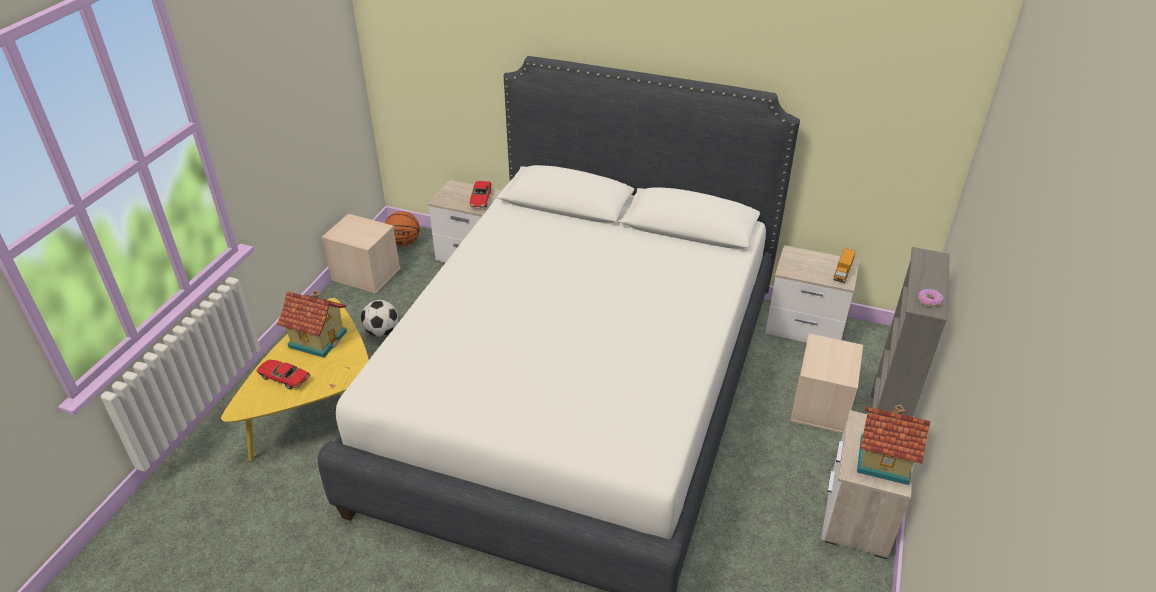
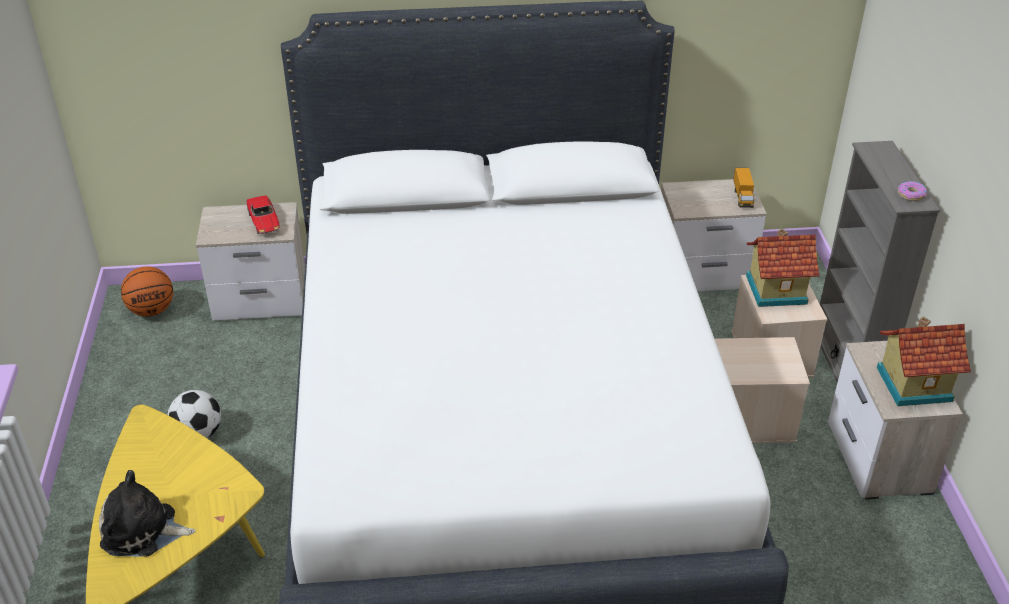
camera: 25 degrees left, 0 degrees up
(283, 378) = (143, 531): toy car -> plush toy
(318, 338) = (156, 464): toy house -> toy house (775, 288)
(364, 274) = (123, 367): beige storage box -> beige storage box (748, 420)

